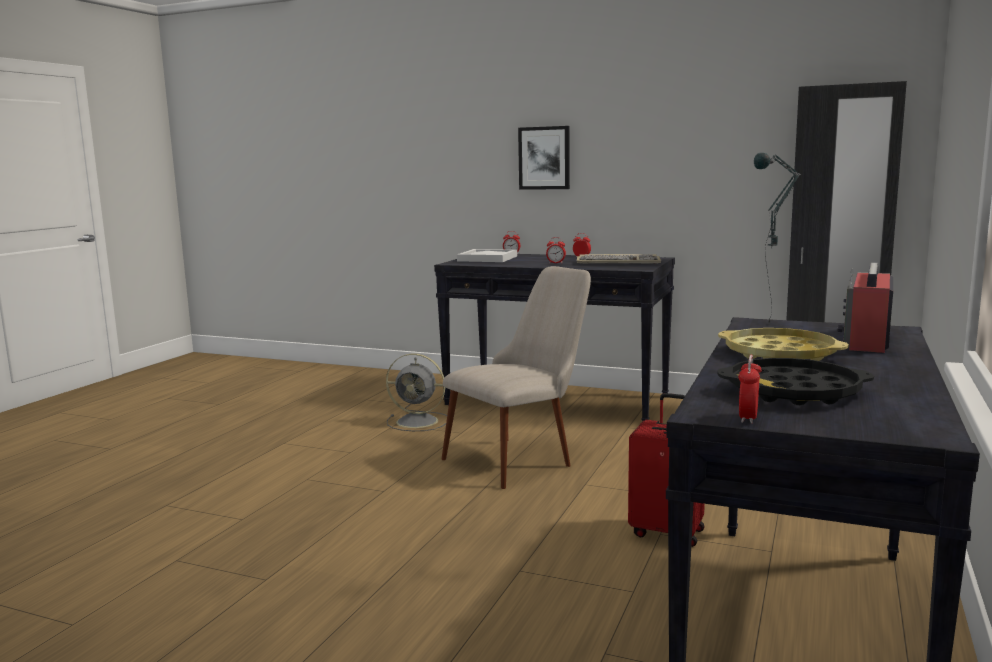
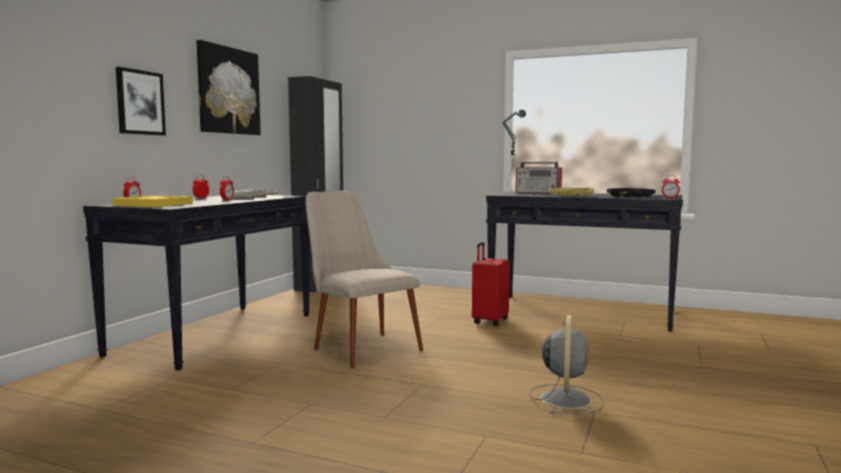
camera: 90 degrees left, 5 degrees down
(419, 421) = (230, 379): grey fan -> grey fan (566, 398)
(488, 258) = (155, 204): white tray -> yellow tray
(673, 128) = (228, 91): none -> picture

